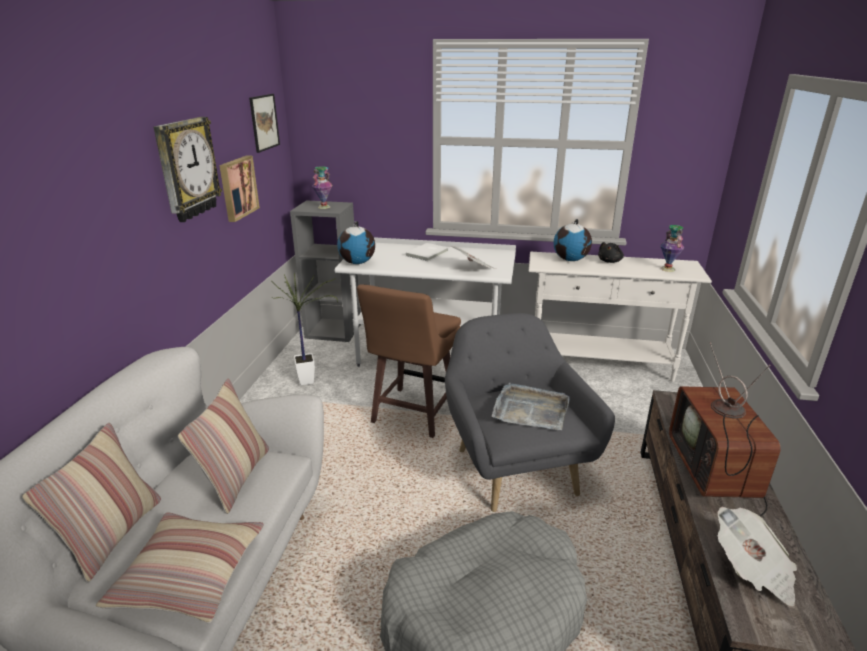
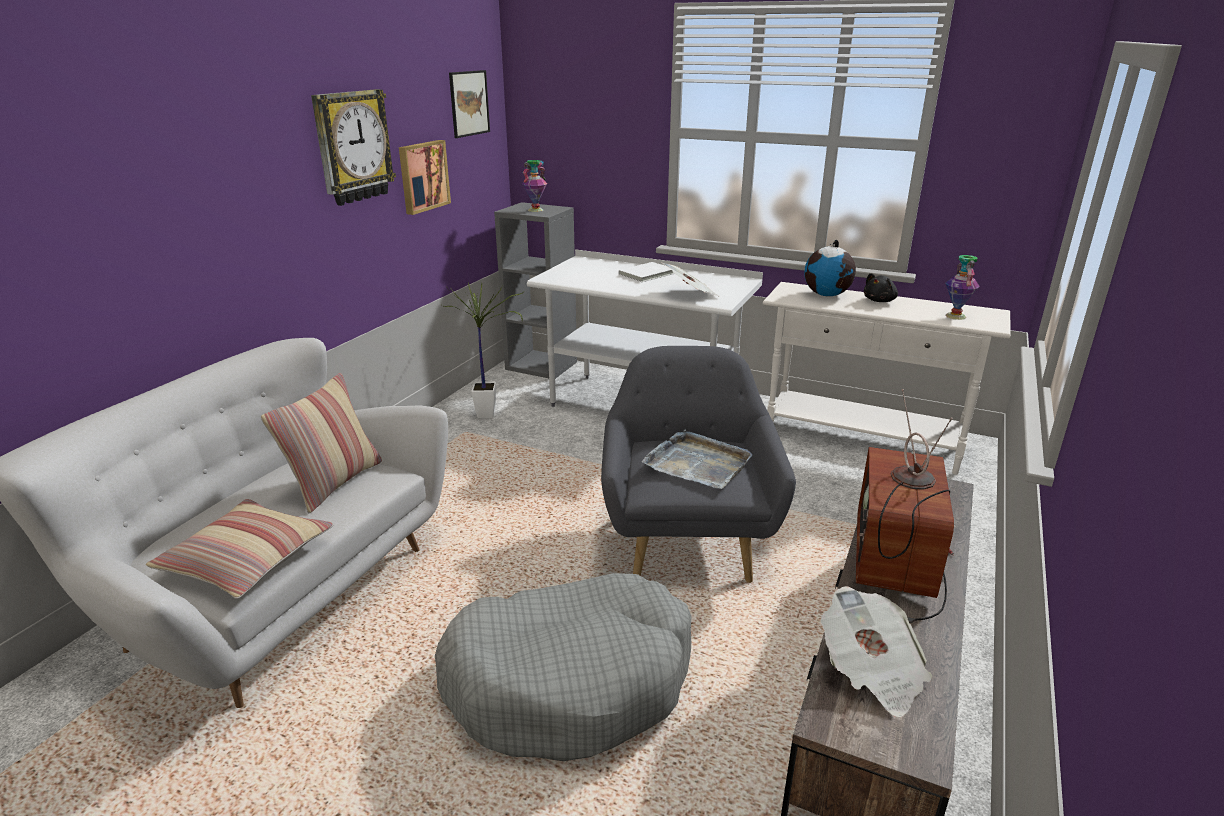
camera: 15 degrees right, 0 degrees up
(113, 535) = (196, 514): pillow -> none
(358, 263) = (557, 277): globe -> none
(413, 413) = (591, 464): brown stool -> none

